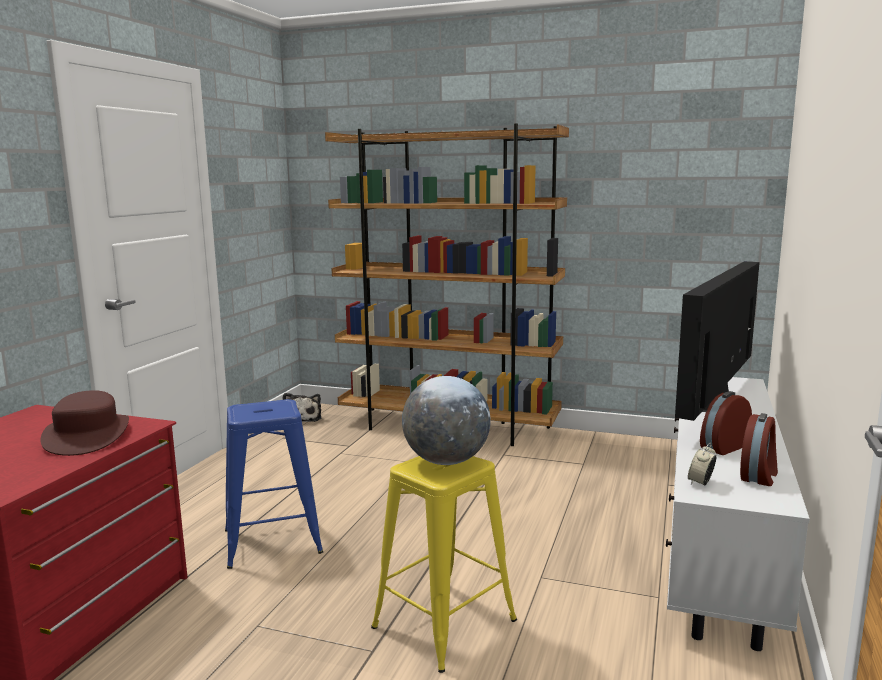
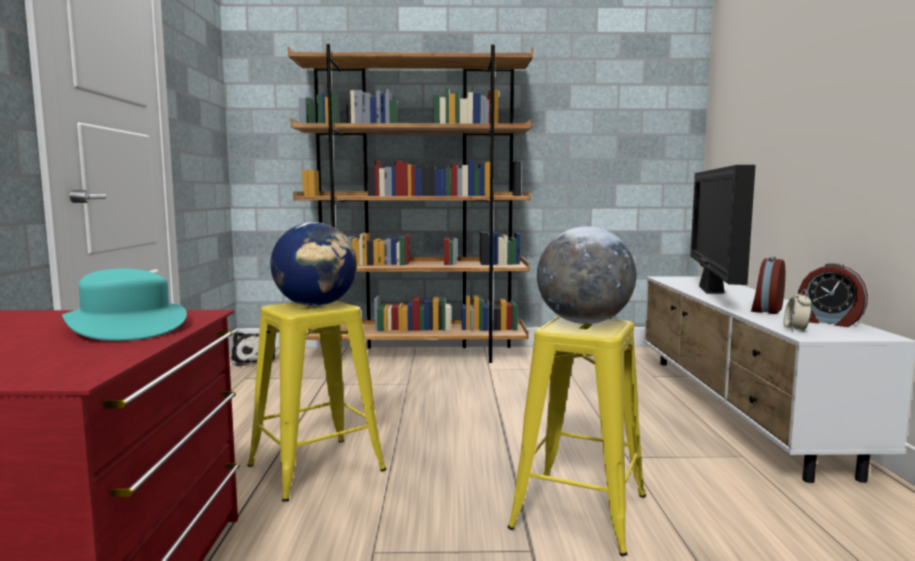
camera: 20 degrees left, 5 degrees down
(87, 435) = (126, 325): brown hat -> turquoise hat
(268, 409) = (316, 305): none -> globe
(272, 541) = (316, 468): blue stool -> yellow stool
(759, 476) = (829, 322): alarm clock -> alarm clock turned 120 degrees clockwise

